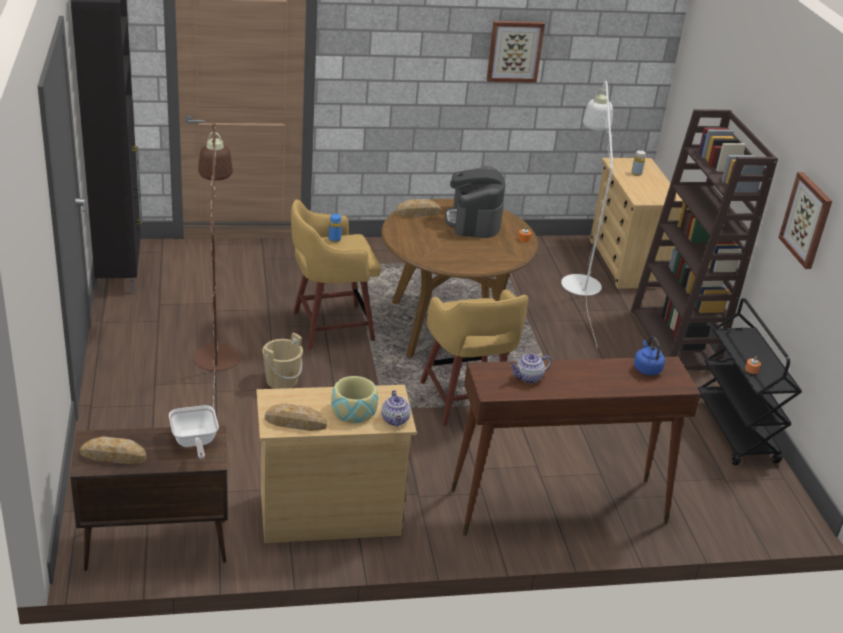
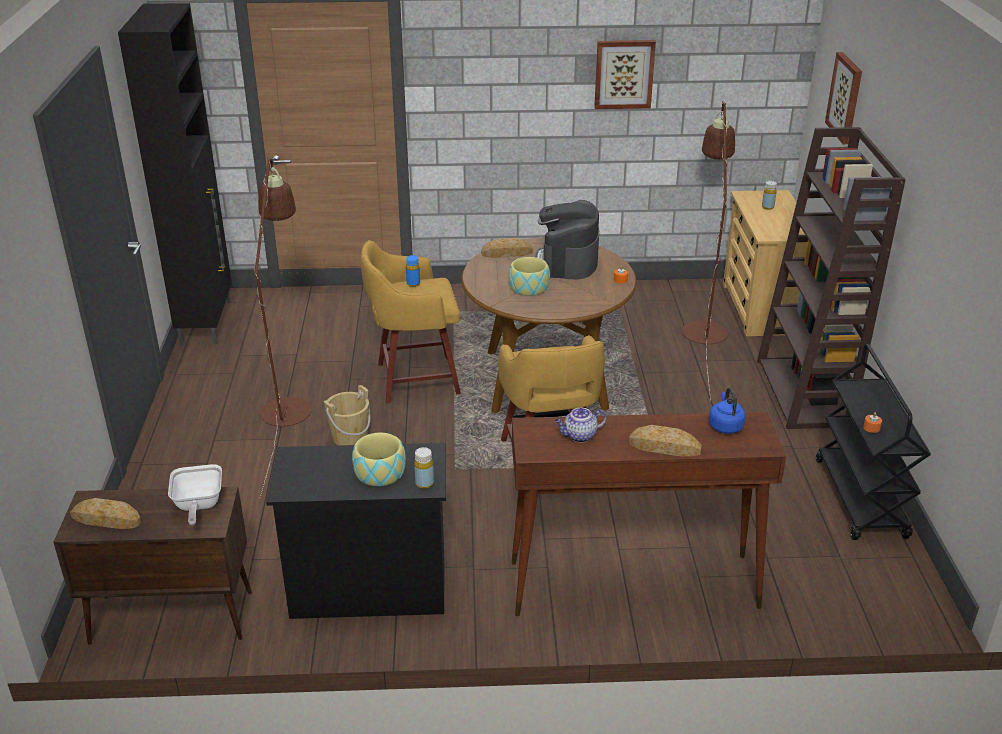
camera: 10 degrees right, 0 degrees up
(295, 422) = (310, 484): bread -> bread (664, 447)
(329, 514) = (368, 587): beige dresser -> black dresser
(395, 420) = (424, 483): teapot -> yellow bottle
(445, 245) = (528, 287): none -> bowl
(579, 279) = (703, 326): white floor lamp -> brown floor lamp
(807, 220) = (936, 250): picture -> picture (845, 97)

